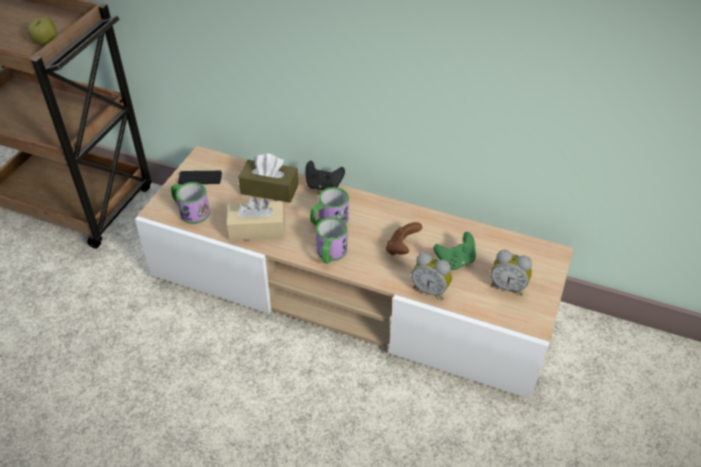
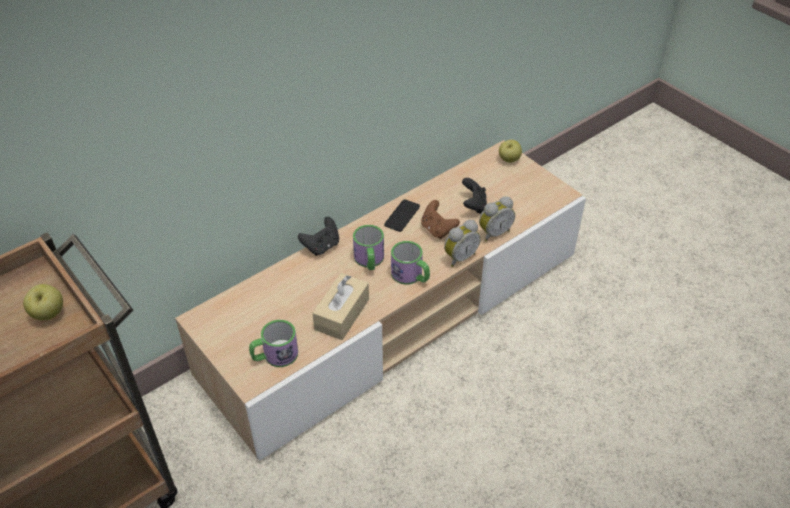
camera: 60 degrees left, 0 degrees up
(200, 178) = (231, 332): phone -> phone (402, 216)
(269, 189) = (294, 285): brown tissue box -> none
(455, 261) = (473, 206): green game controller -> black game controller
(507, 286) = (518, 190): alarm clock -> alarm clock (459, 257)
(546, 263) = (509, 160): none -> apple

